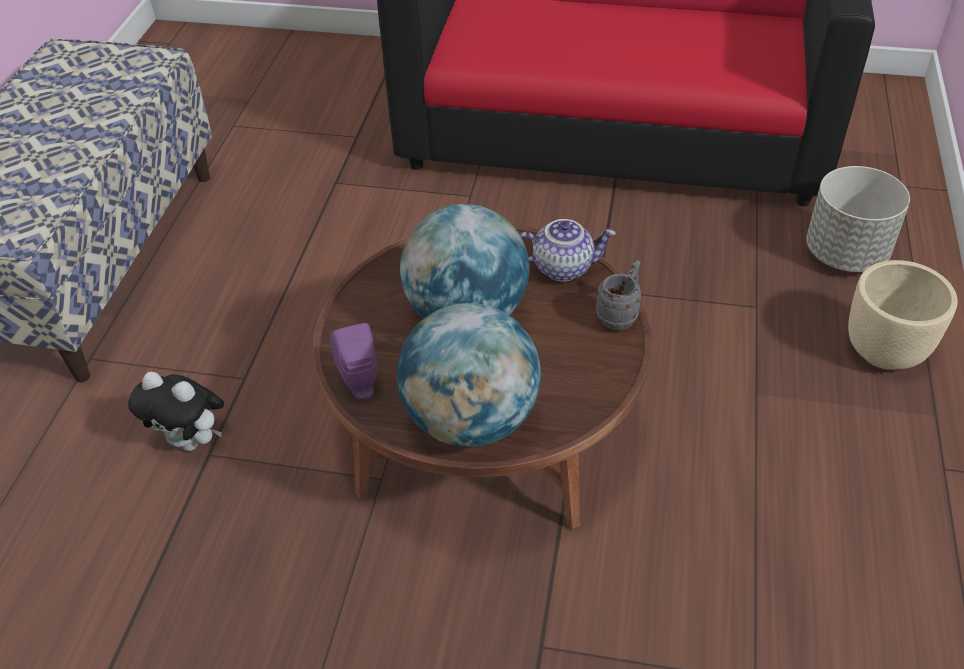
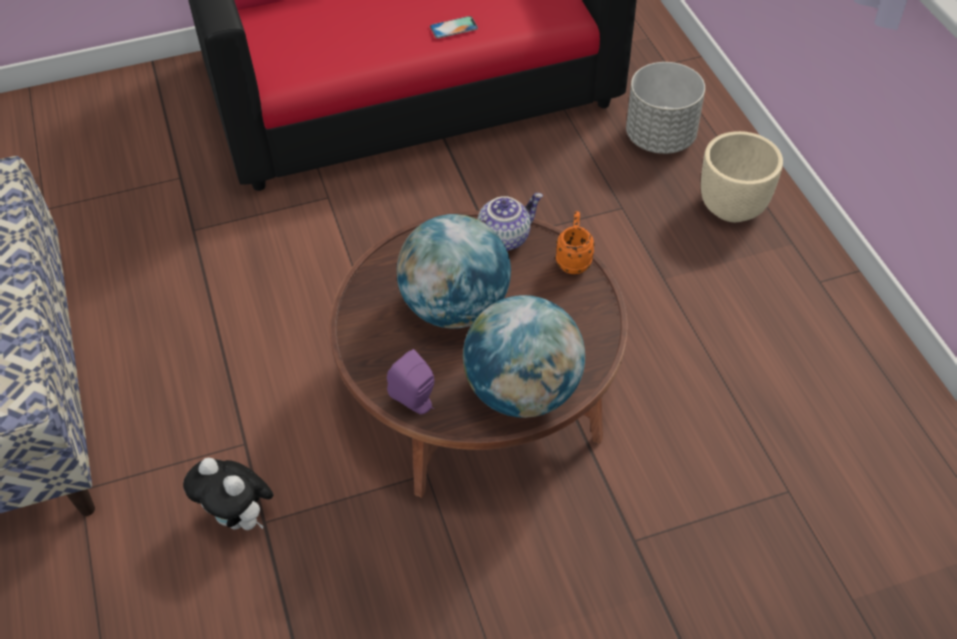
camera: 30 degrees left, 5 degrees up
(192, 441) = (240, 518): plush toy -> plush toy turned 45 degrees clockwise
(620, 314) = (573, 259): grey mug -> orange mug
(649, 62) = (453, 27): none -> phone

